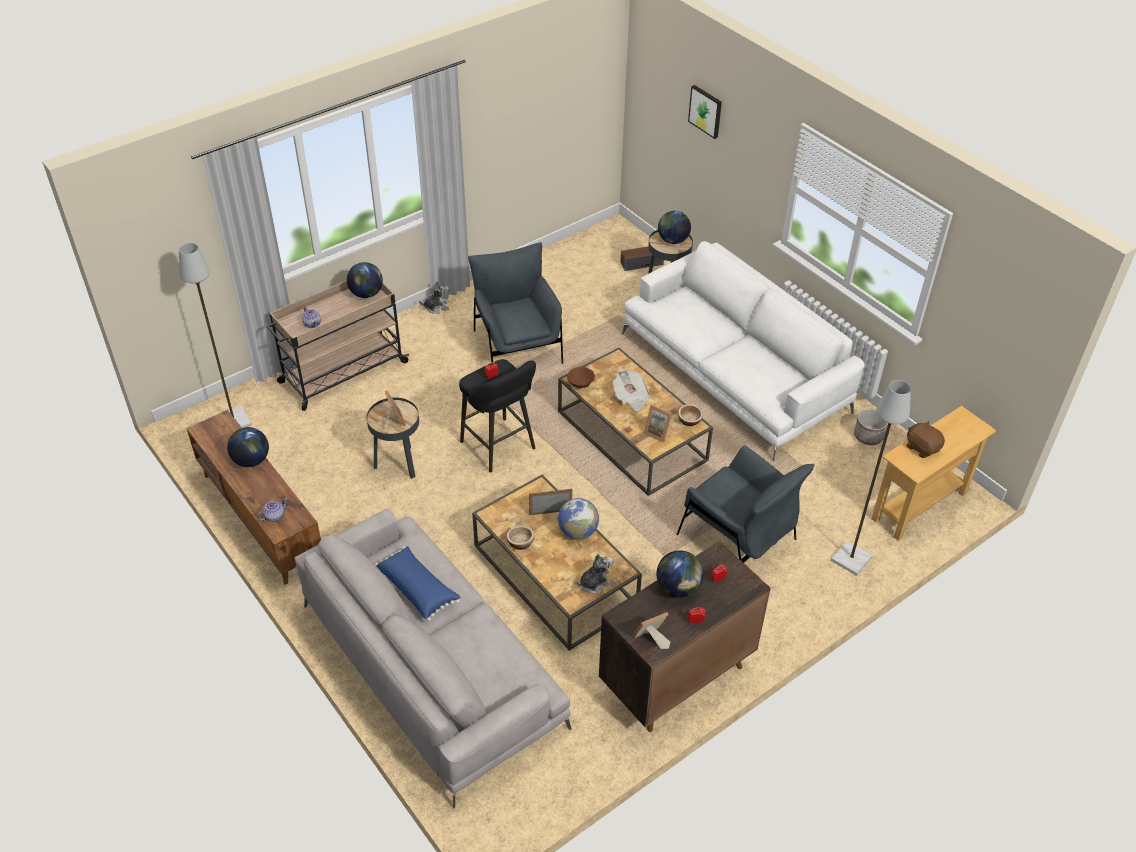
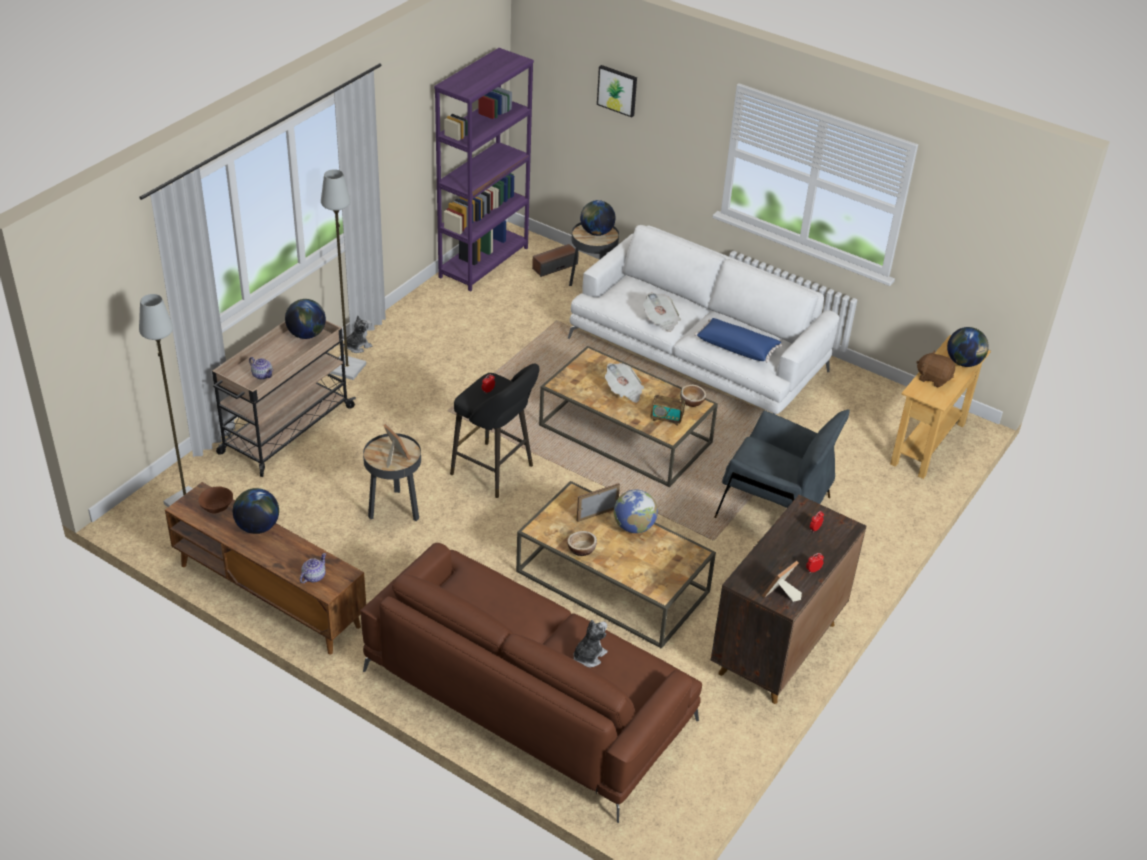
camera: 20 degrees left, 5 degrees down
(418, 589) = (501, 614): blue pillow -> blue pillow (737, 347)
(431, 665) = (528, 696): grey sofa -> brown sofa
(517, 346) = (464, 370): grey armchair -> none
(580, 248) = (484, 262): none -> purple bookcase
(581, 384) = (567, 388): brown bowl -> brown bowl (217, 508)
(594, 583) = (674, 571): plush toy -> plush toy (588, 656)
(658, 432) = (666, 418): picture frame -> radio
(678, 588) = (782, 544): globe -> globe (963, 362)
(696, 336) = (661, 320): none -> newspaper
(850, 558) = (888, 503): grey floor lamp -> grey floor lamp (347, 368)
(868, 436) = (853, 390): planter -> none

